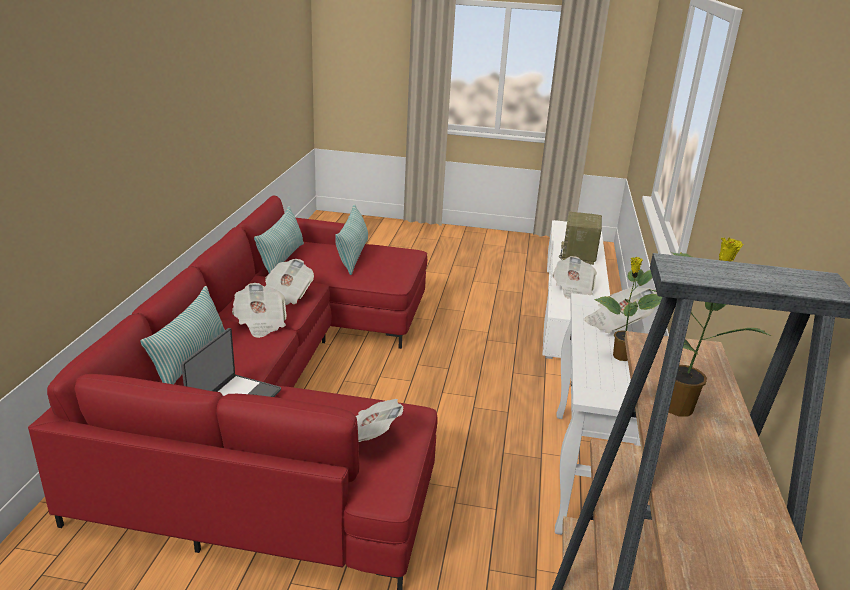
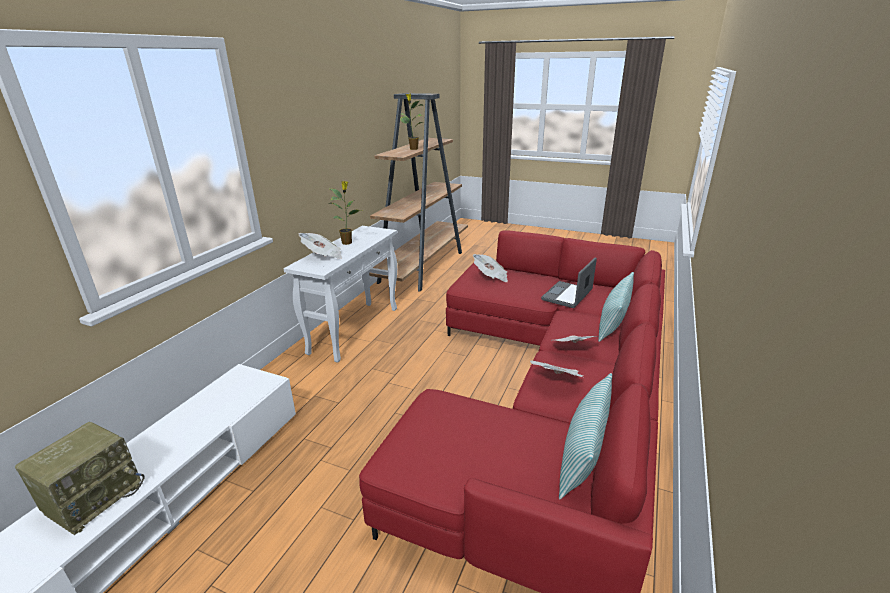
camera: 165 degrees left, 0 degrees up
(352, 256) = (479, 453): pillow -> none
(572, 289) = (212, 416): newspaper -> none

